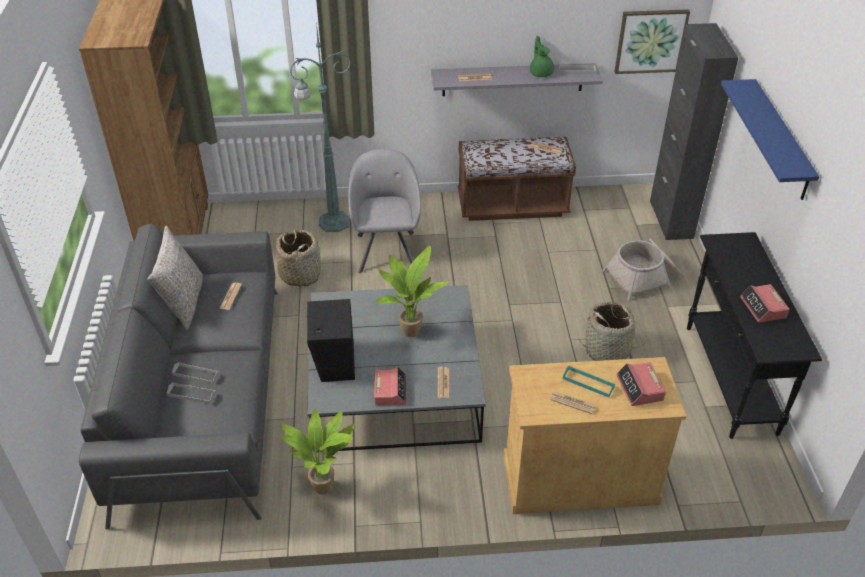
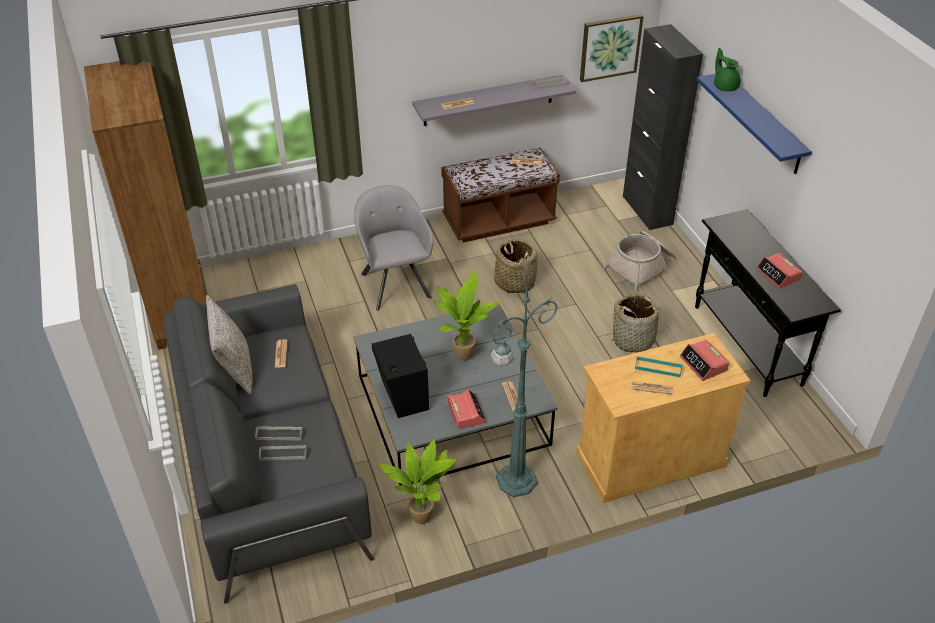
camera: 15 degrees left, 0 degrees up
(300, 274) = (320, 322): basket -> basket (514, 282)
(332, 222) = (331, 266): green floor lamp -> green floor lamp (514, 481)
(541, 72) = (516, 90): green teapot -> green teapot (725, 86)

